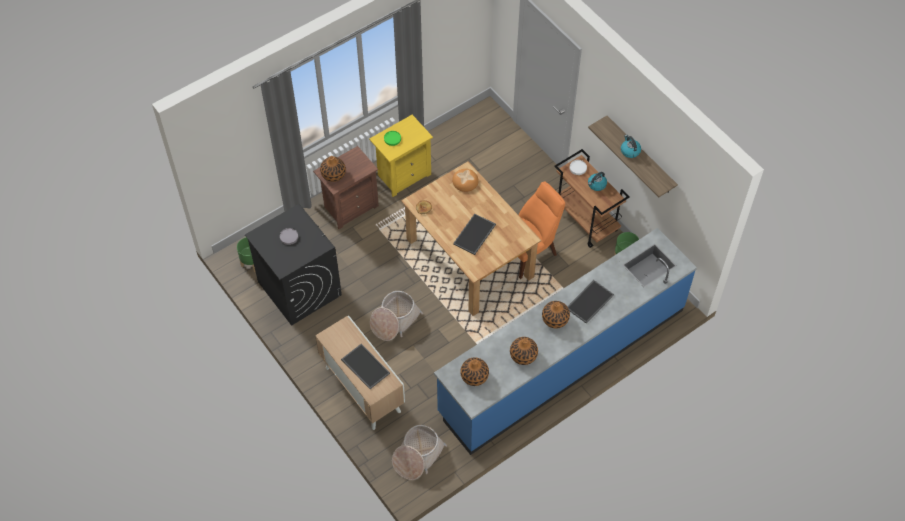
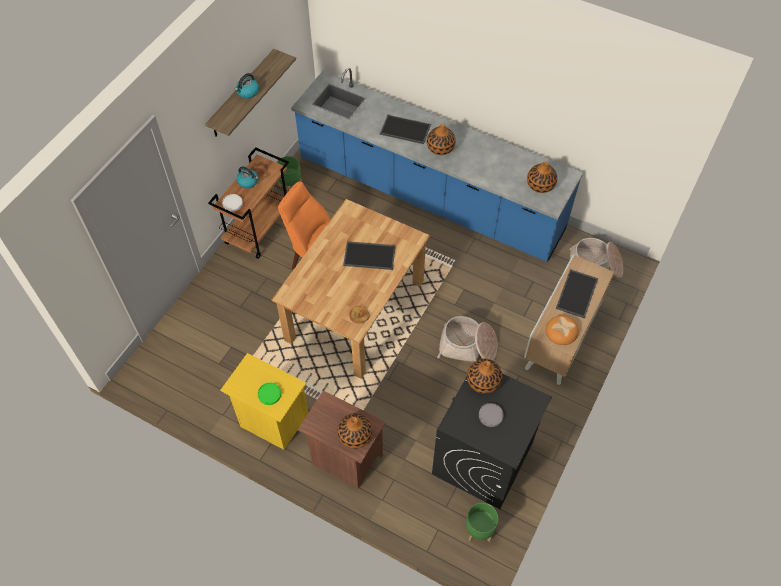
camera: 115 degrees left, 0 degrees up
(465, 181) = (302, 290): bread -> bread (561, 331)
(523, 355) = (494, 157): vase -> vase (483, 381)

